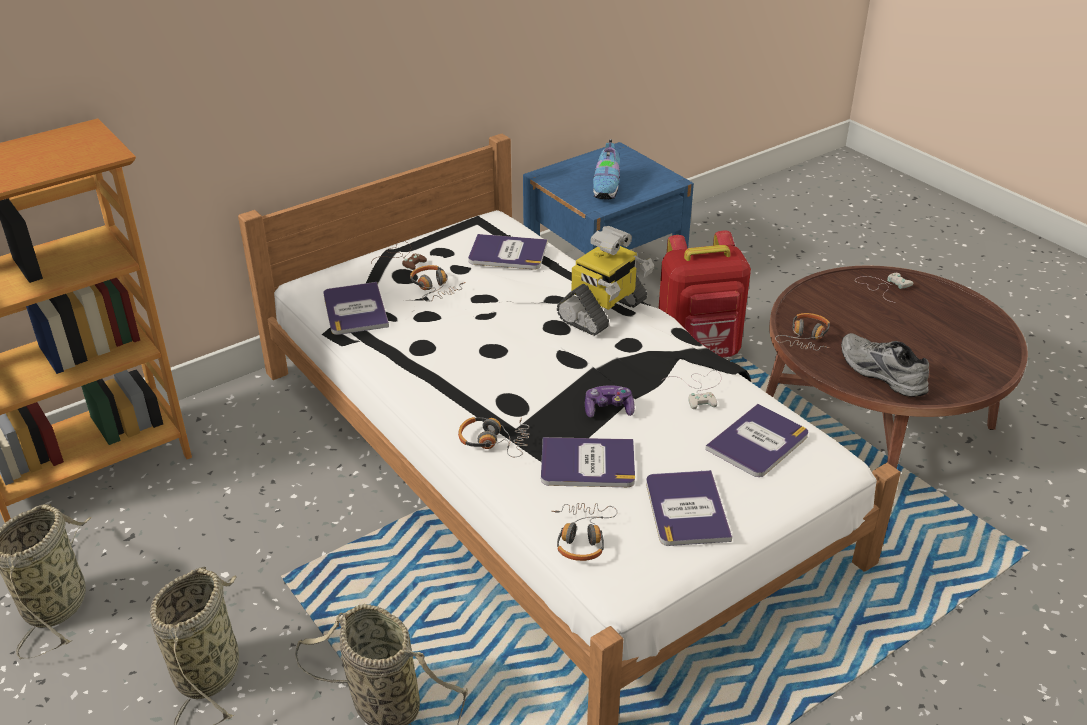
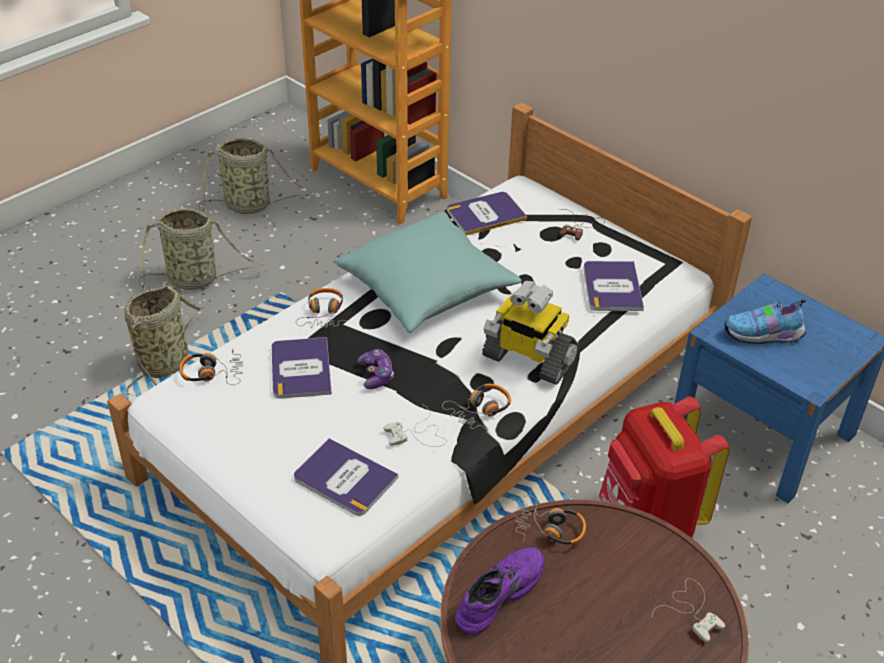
camera: 80 degrees right, 5 degrees up
(435, 288) = (533, 251): headphones -> headphones (480, 411)
(471, 364) = (426, 289): none -> turquoise pillow
(686, 509) = (248, 432): book -> none
(879, 373) = (497, 593): grey shoe -> purple shoe

